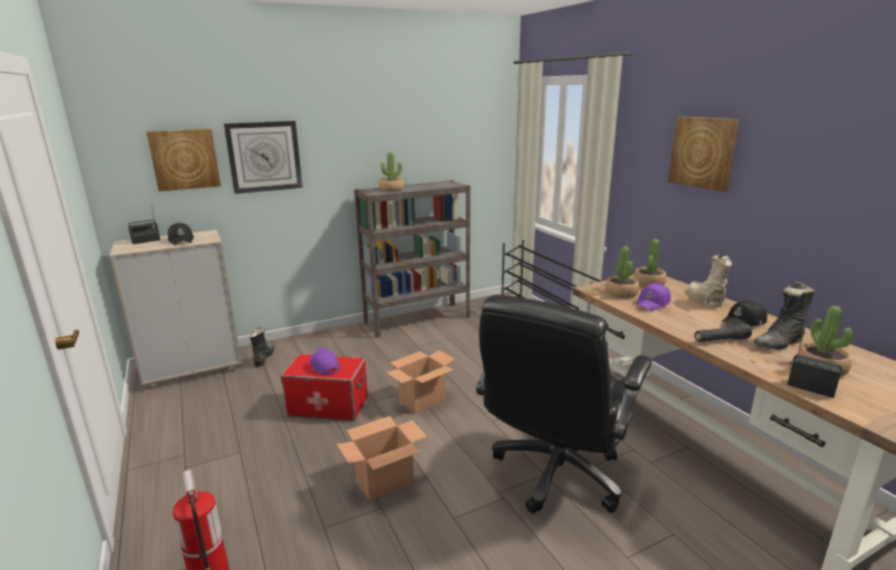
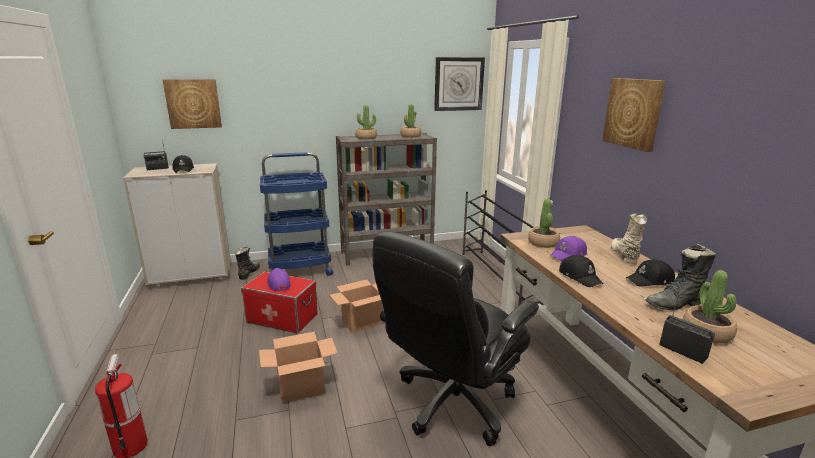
camera: 10 degrees right, 0 degrees up
(264, 156) = (259, 104): wall clock -> wall clock (458, 84)
(323, 346) = (300, 268): none -> blue cart
(648, 283) = (575, 236): potted plant -> potted plant (410, 136)
(677, 325) = (580, 277): none -> black cap
(721, 340) = (616, 295): black flashlight -> none

